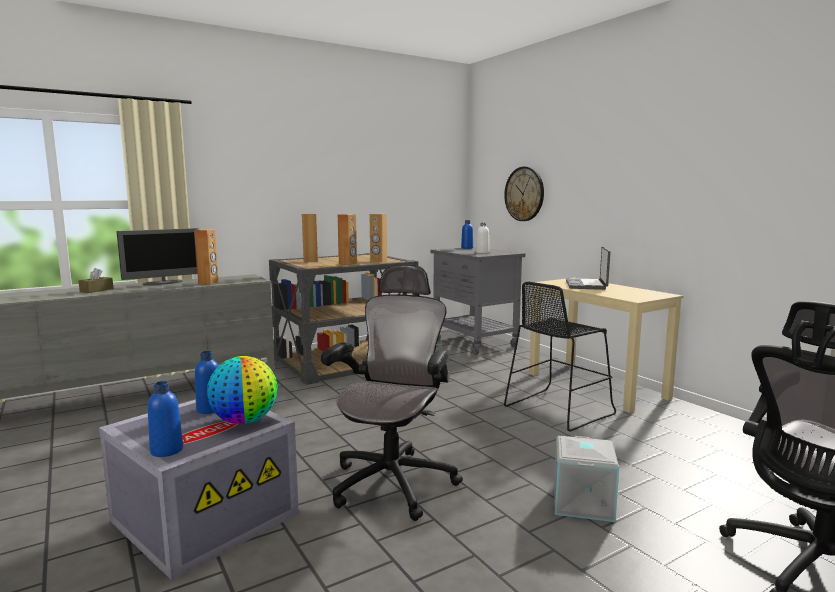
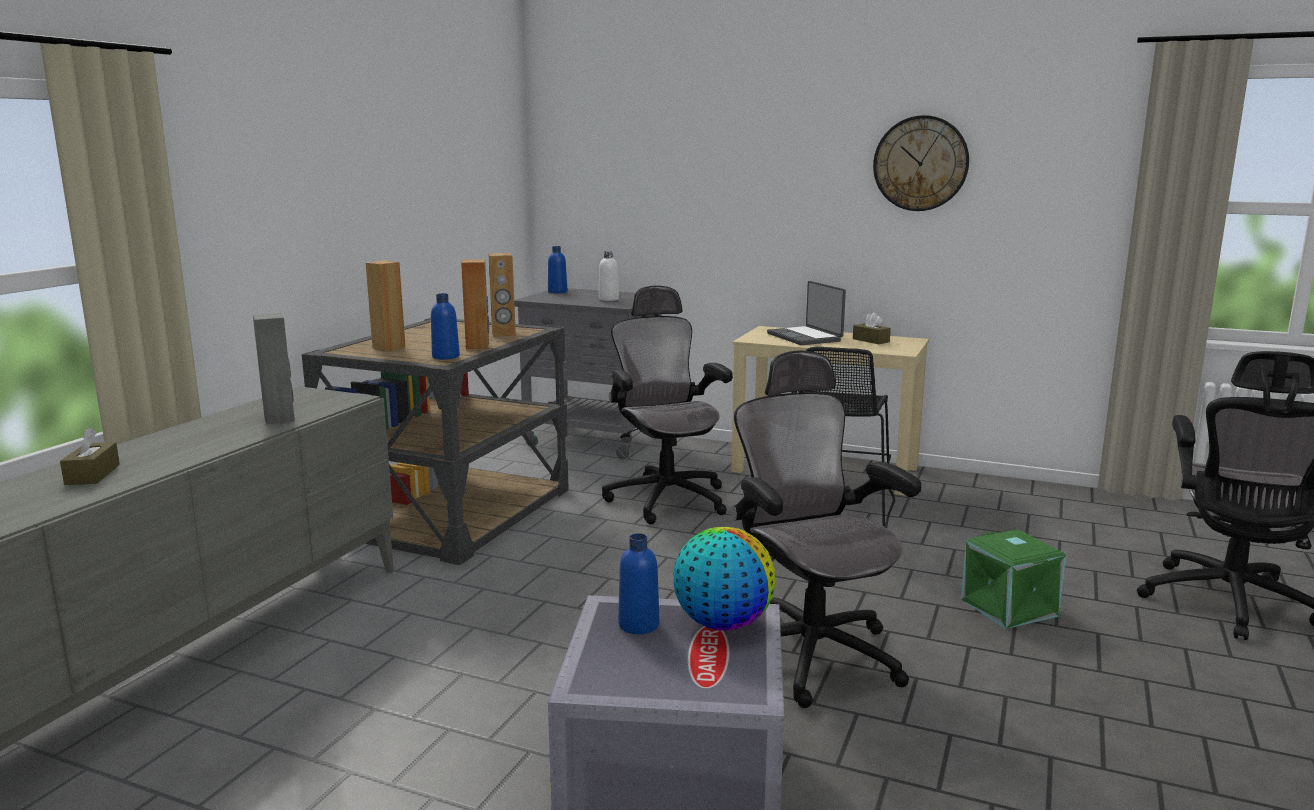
camera: 35 degrees left, 5 degrees up
(163, 283) = (183, 433): monitor -> none
(167, 450) = (725, 692): blue bottle -> blue bottle (446, 356)
(208, 283) = (280, 418): brown speaker -> grey speaker
(462, 379) = (666, 499): none -> office chair
(524, 194) = (656, 204): wall clock -> wall clock (920, 163)
(584, 503) = (1010, 607): grey storage box -> green storage box
(630, 291) = (871, 340): none -> brown tissue box

